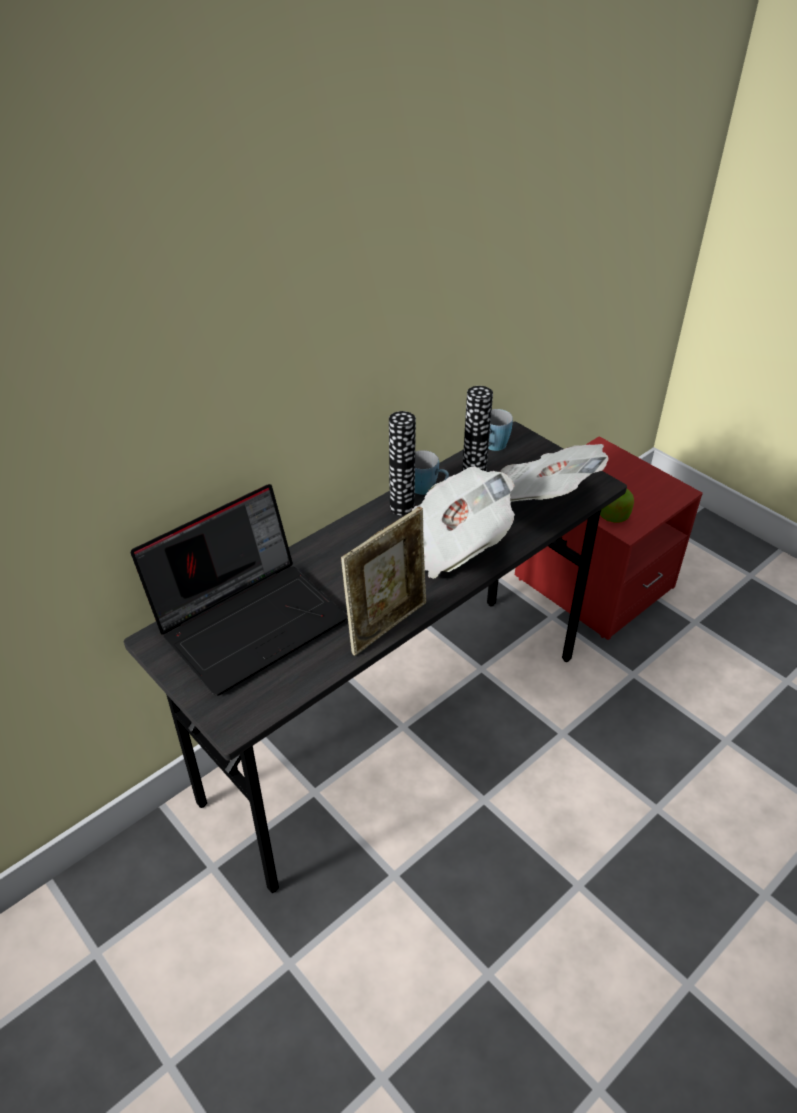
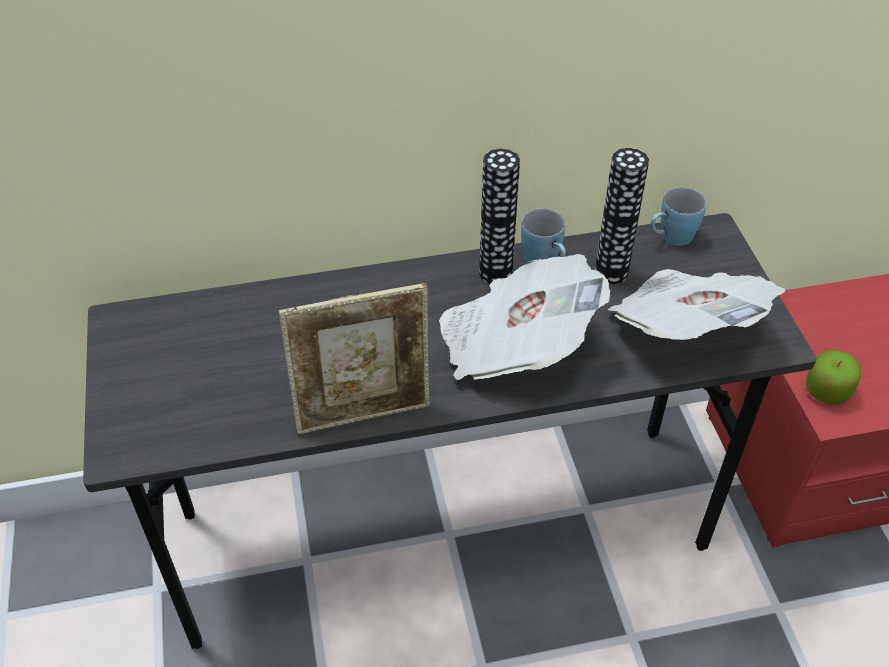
camera: 30 degrees right, 5 degrees up
(250, 620) = (225, 340): laptop -> none

